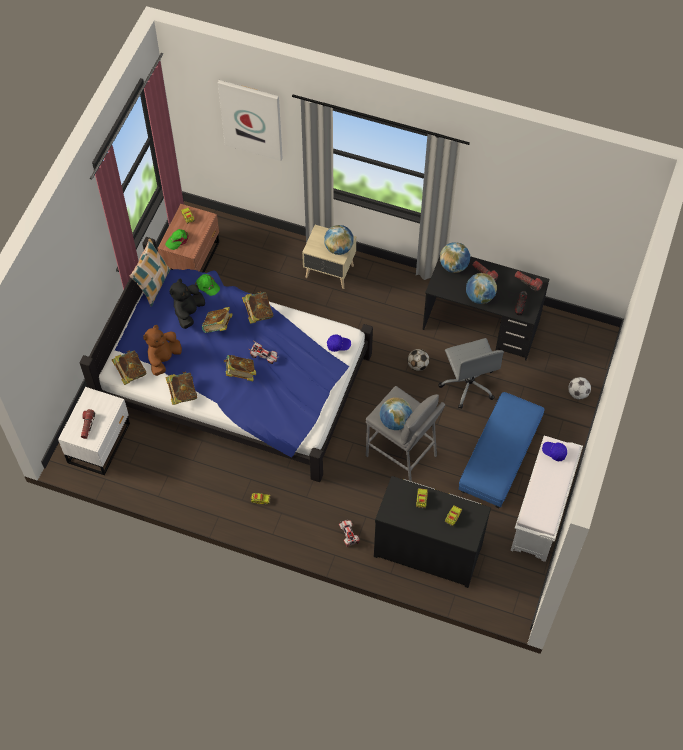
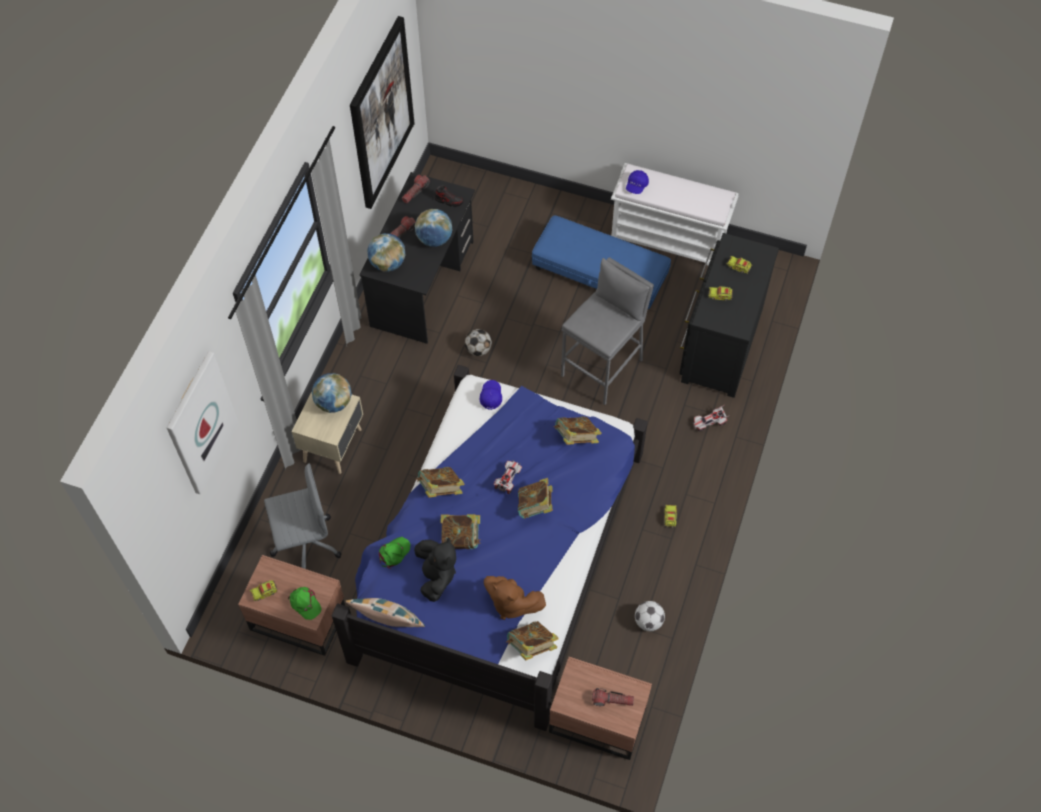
camera: 90 degrees left, 0 degrees up
(100, 442) = (596, 718): white nightstand -> brown nightstand
(182, 394) = (563, 578): book -> book (576, 438)
(188, 312) = (436, 575): black plush toy -> black plush toy turned 120 degrees counterclockwise
(395, 421) = (613, 324): globe -> none
(468, 384) = (505, 299): grey office chair -> grey office chair (305, 544)
(559, 222) = (381, 114): none -> picture
(578, 393) = (517, 198): football -> football (648, 621)

